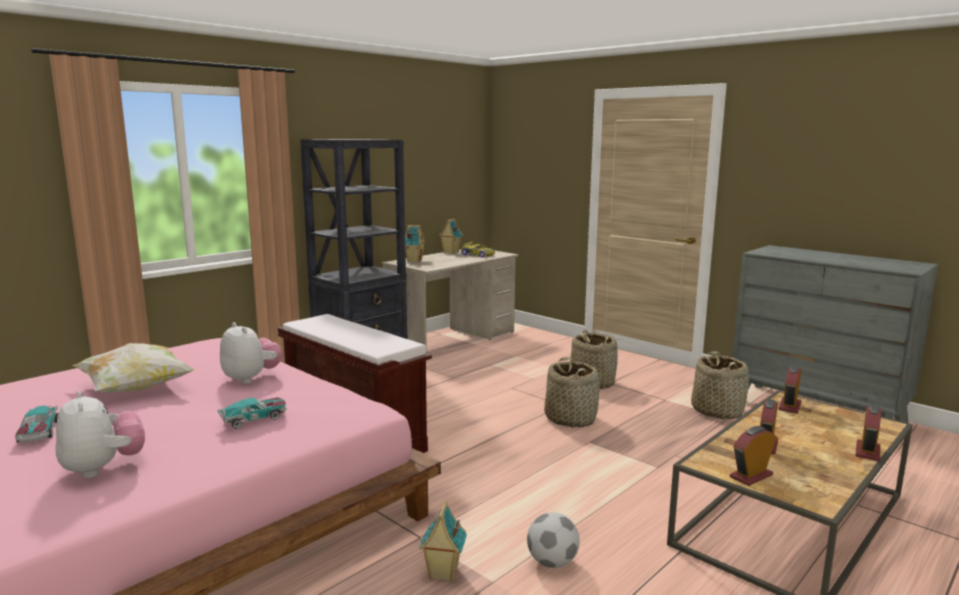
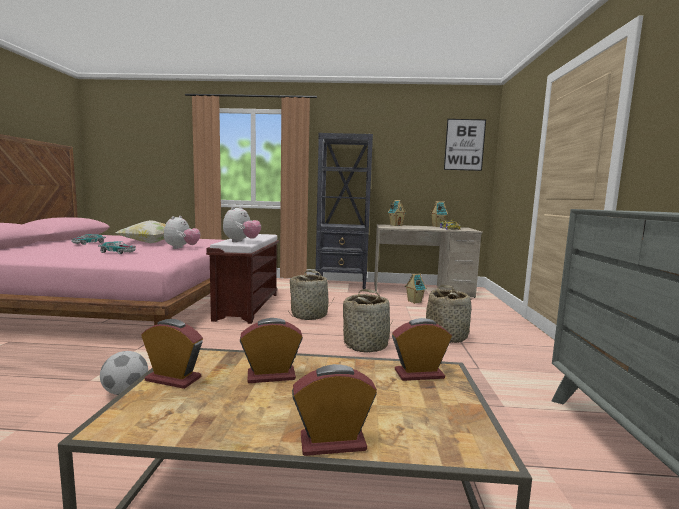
camera: 50 degrees right, 5 degrees down
(103, 468) = (50, 251): plush toy -> plush toy (241, 241)
(442, 573) = (95, 364): toy house -> toy house (414, 302)
(461, 142) = (464, 145): none -> picture
(717, 411) = (509, 396): basket -> basket (309, 315)

